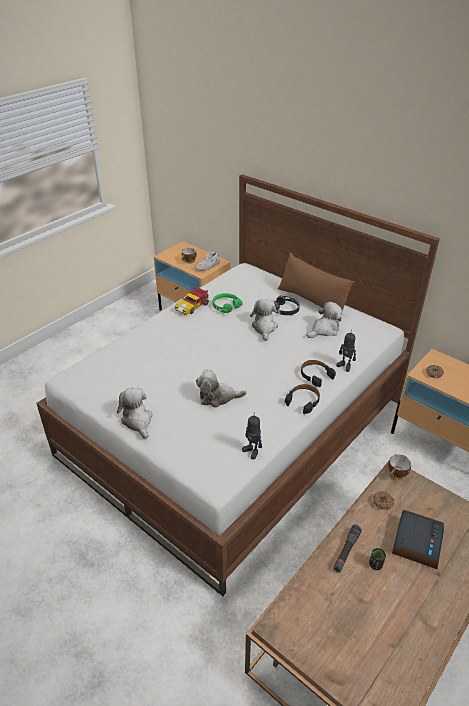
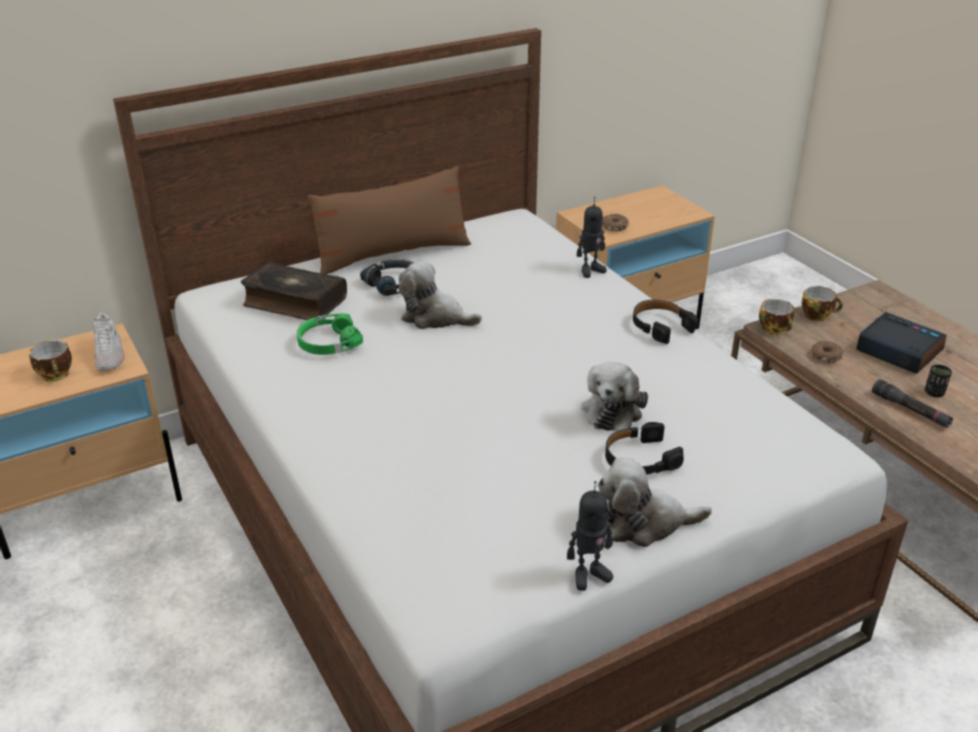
camera: 70 degrees left, 5 degrees down
(192, 306) = (293, 383): toy car -> none
(251, 289) = (294, 302): none -> book
(252, 451) = (767, 401): toy robot -> toy robot (589, 575)
(315, 375) = (601, 300): black headphones -> black headphones (639, 459)
(324, 330) = (483, 264): plush toy -> none
(431, 494) = (817, 315): none -> cup

